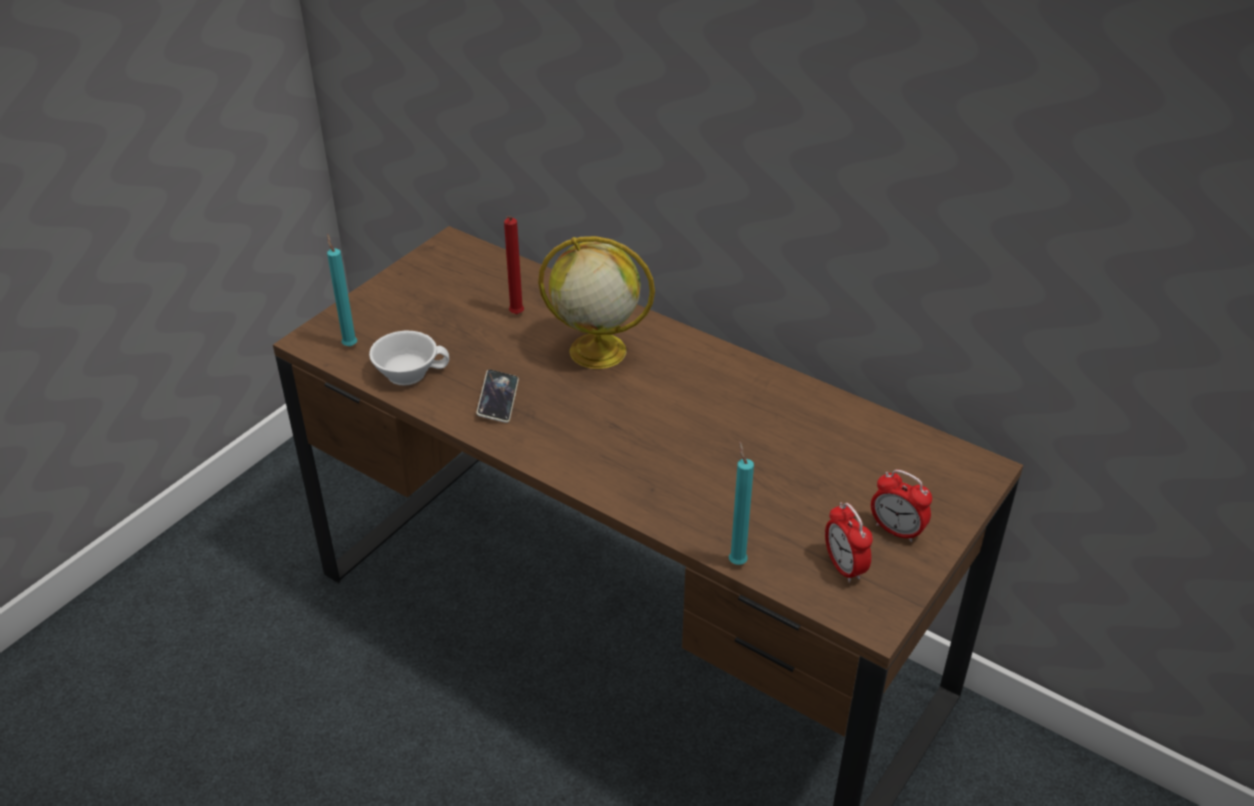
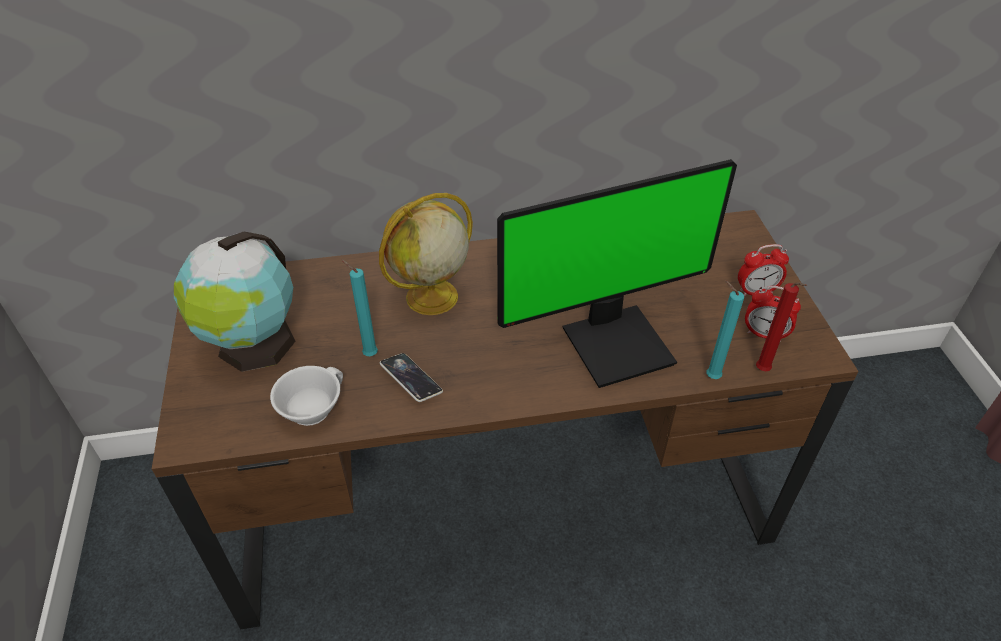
camera: 45 degrees left, 5 degrees up
(349, 344) = (228, 420): turquoise candle -> turquoise candle (368, 354)
(427, 306) = (253, 345): none -> globe
(516, 315) = (336, 309): red candle -> red candle (764, 371)
(695, 481) = (616, 343): none -> monitor

